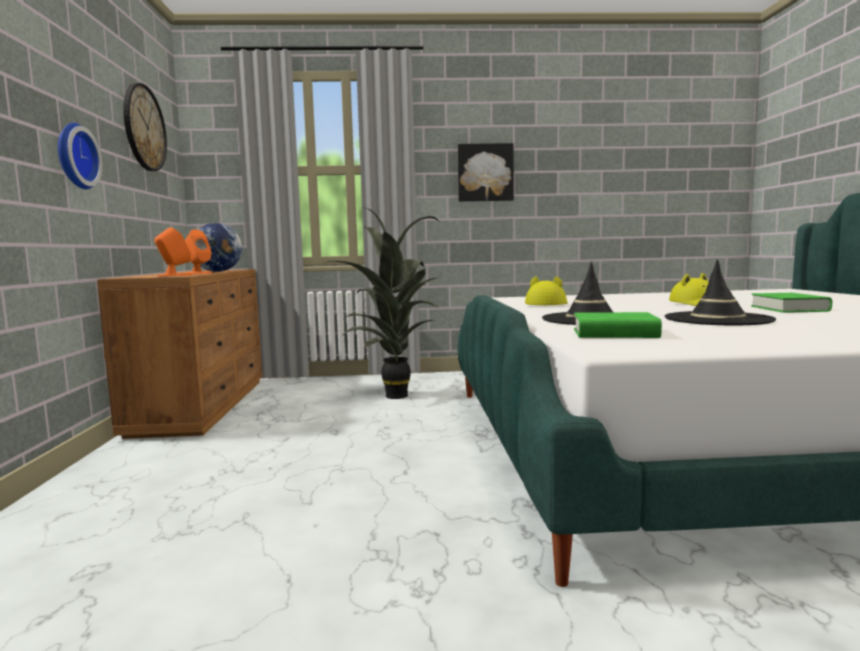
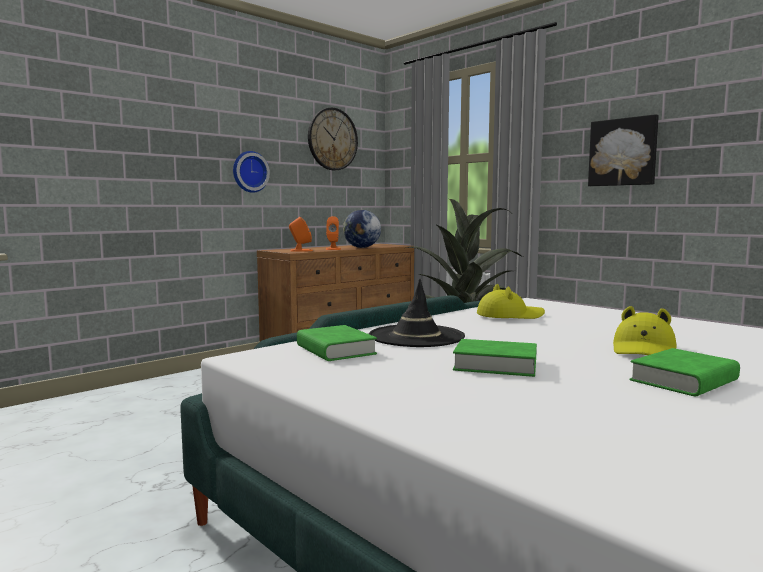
camera: 50 degrees right, 0 degrees up
(717, 319) = (495, 365): black hat -> green book

